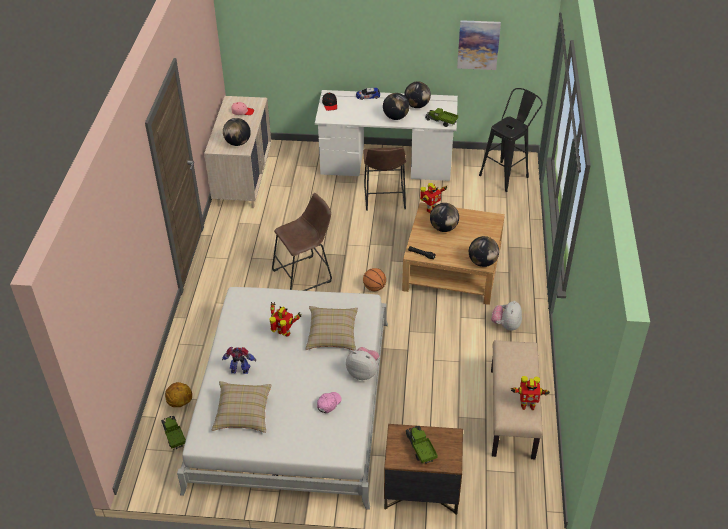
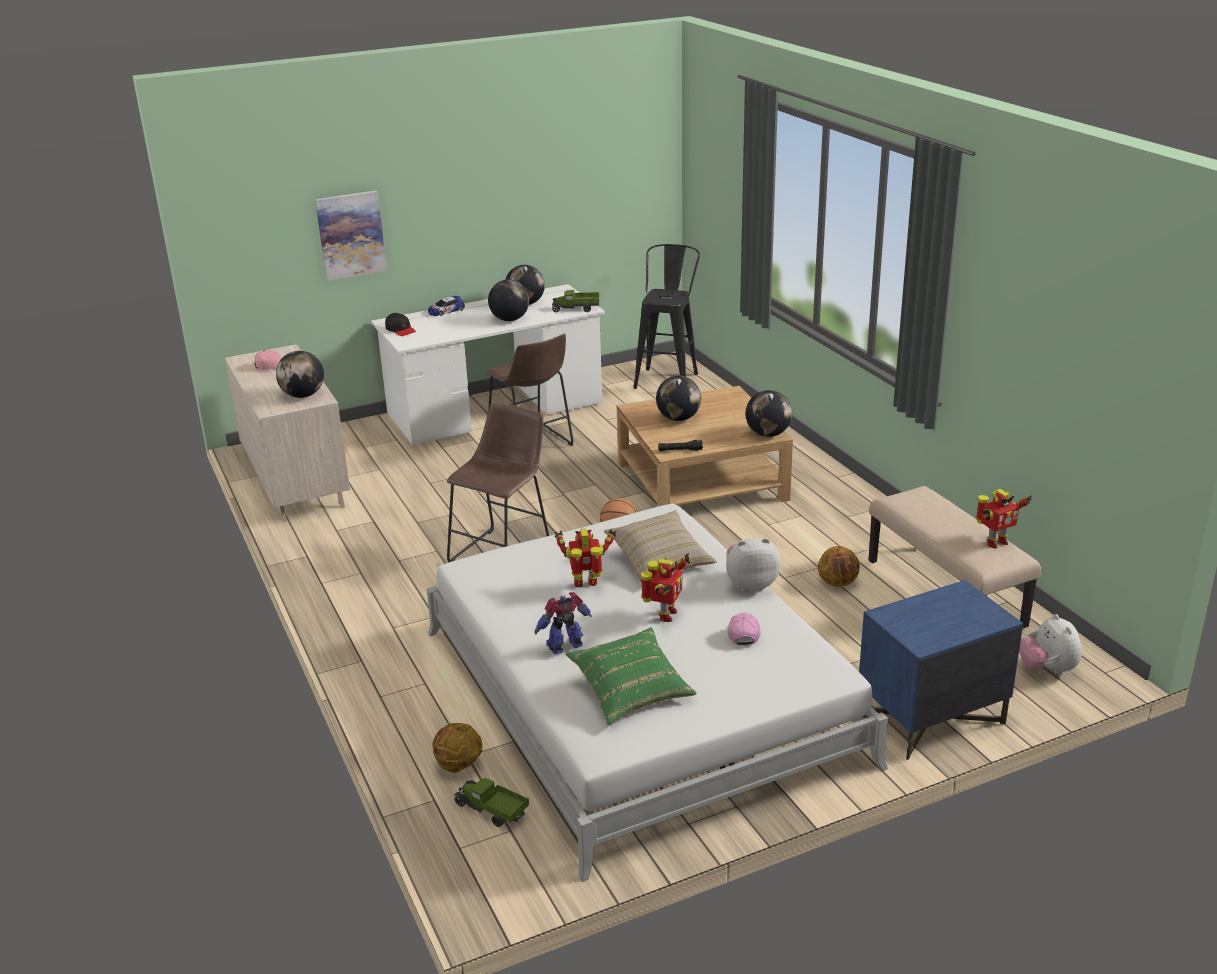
camera: 30 degrees left, 15 degrees down
(243, 413) = (630, 691): beige pillow -> green pillow
(420, 448) = (939, 620): toy truck -> none
(421, 491) = (930, 718): brown nightstand -> blue nightstand
(430, 209) = (639, 407): toy robot -> toy robot (665, 615)
(459, 378) = (838, 583): none -> basketball
(478, 44) = (586, 195): picture -> picture (351, 235)
(506, 325) = (834, 513): plush toy -> plush toy (1047, 669)

